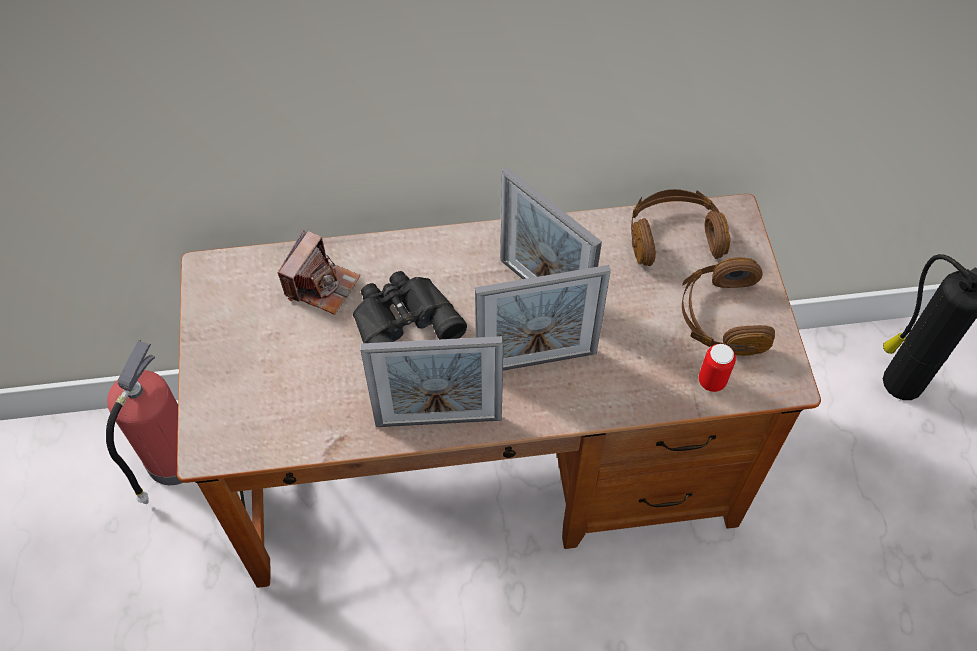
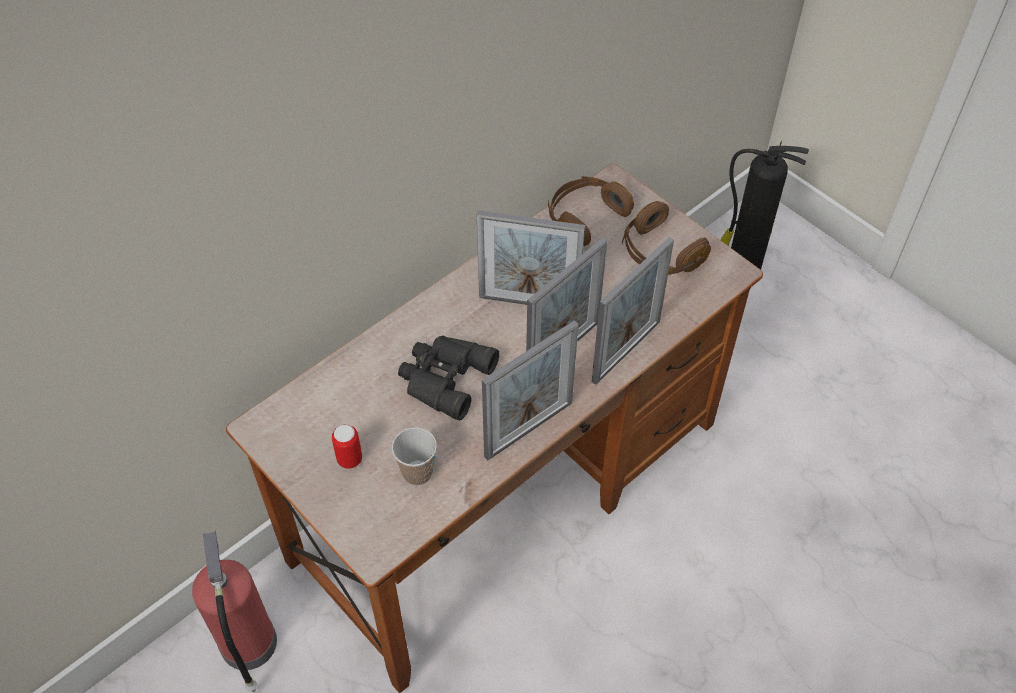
camera: 35 degrees left, 5 degrees down
(304, 398) = (417, 472): none -> cup
(321, 285) = (360, 387): camera -> none
(599, 400) = (626, 351): none -> picture frame
(712, 381) = (687, 297): can -> can (349, 459)

